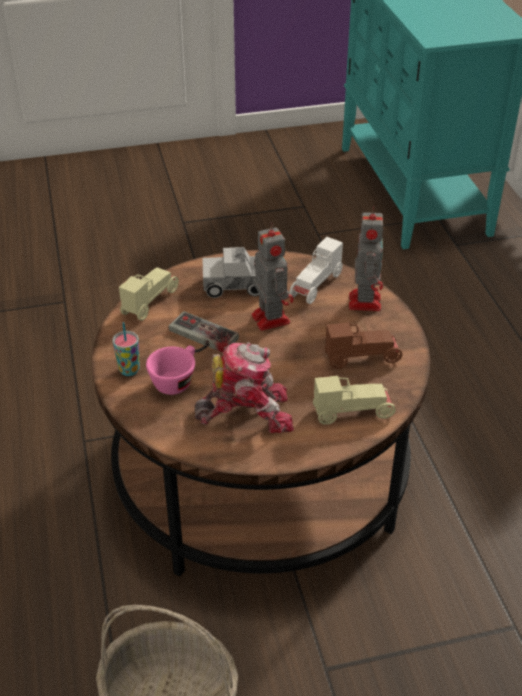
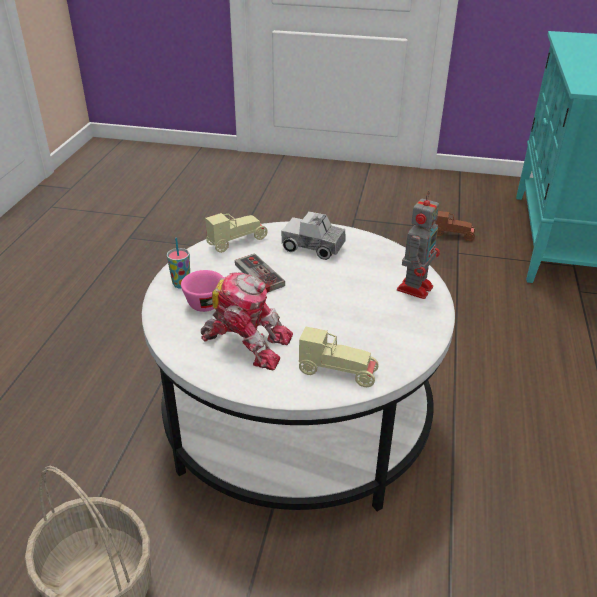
camera: 25 degrees right, 5 degrees down
(260, 470) = (297, 416): brown coffee table -> white coffee table
(269, 317) = (322, 278): toy robot -> none
(316, 286) = (381, 265): white toy car -> none
(362, 358) = (380, 331): brown toy car -> brown toy car (453, 235)

